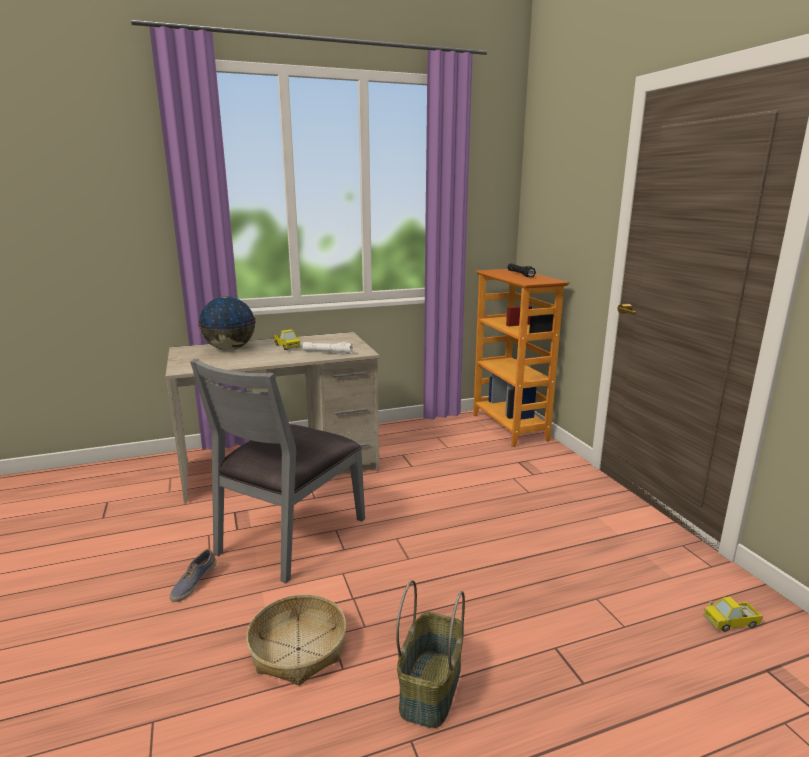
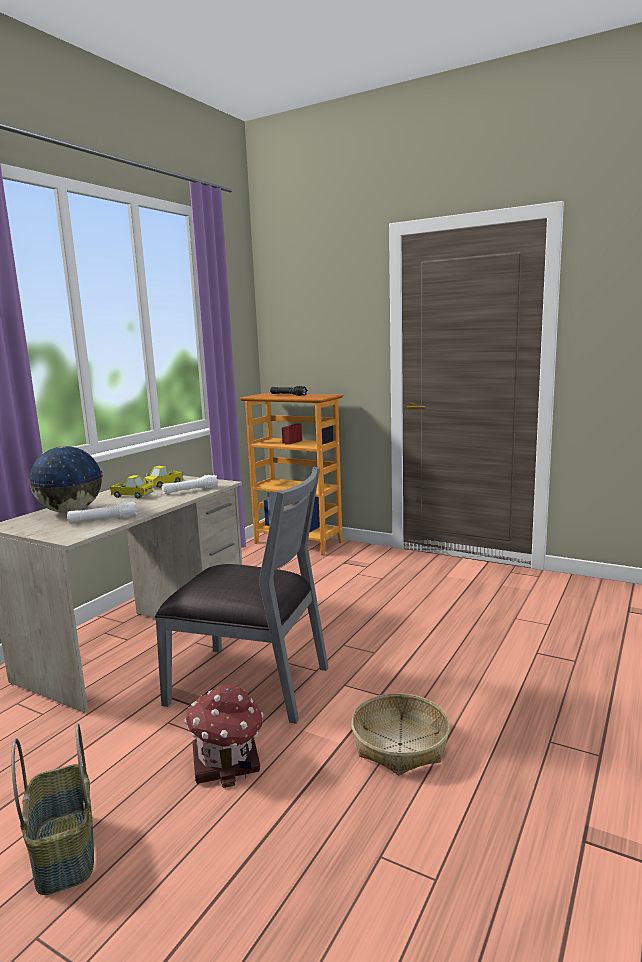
camera: 40 degrees left, 5 degrees down
(193, 583) = (227, 760): shoe -> toy house
(226, 361) = (103, 519): none -> white flashlight
(289, 535) = (251, 684): grey chair -> grey chair turned 60 degrees counterclockwise
(429, 687) = (512, 710): basket -> basket (63, 850)
(731, 622) = (586, 598): toy truck -> toy truck (164, 484)

